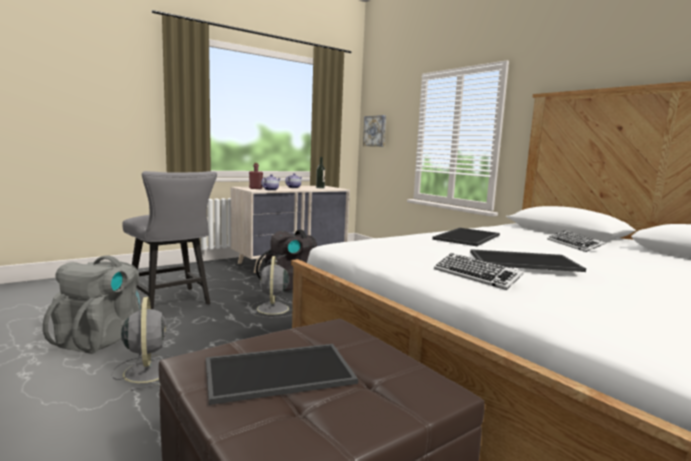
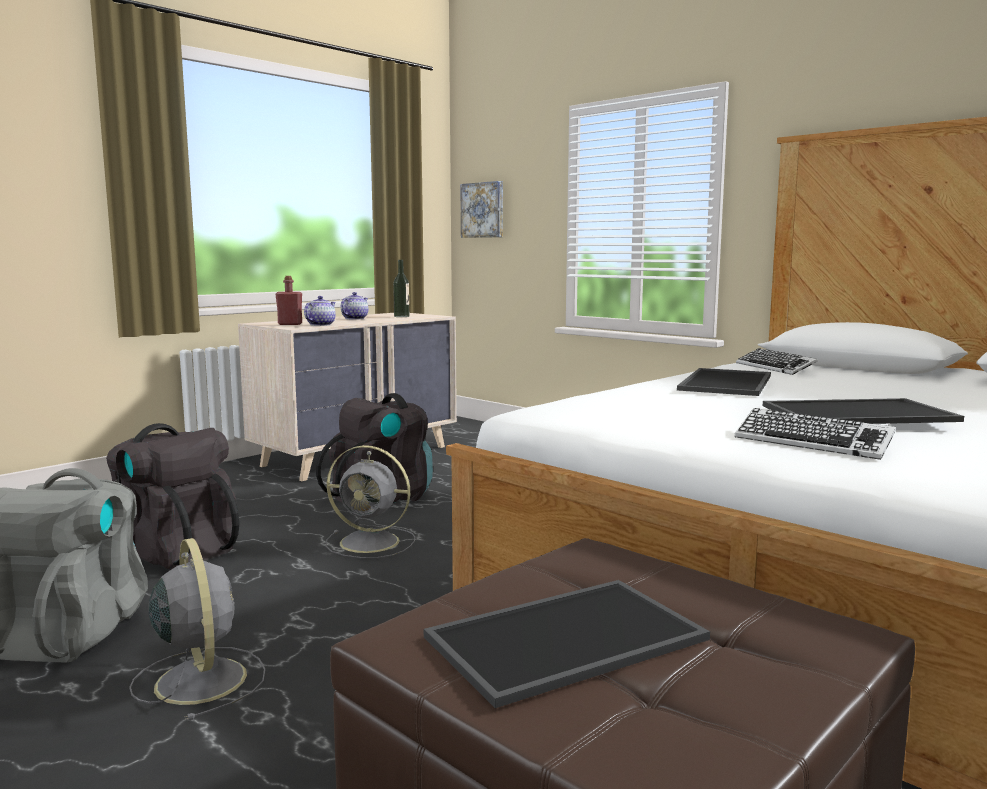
camera: 10 degrees left, 0 degrees up
(172, 303) = (175, 551): grey chair -> black backpack
(272, 309) = (372, 542): grey fan -> grey fan turned 60 degrees counterclockwise
(574, 245) = (893, 383): keyboard -> keyboard (775, 367)

